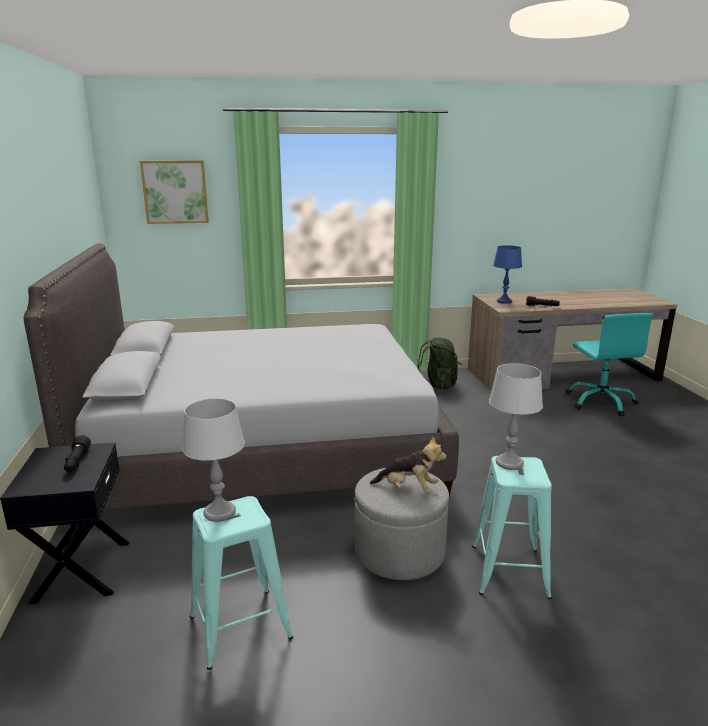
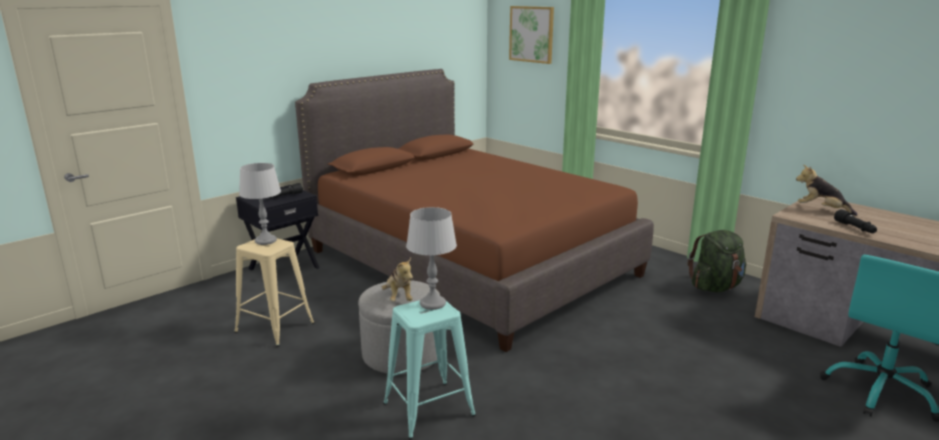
camera: 55 degrees right, 0 degrees up
(240, 627) = (274, 327): turquoise stool -> beige stool
(264, 450) = (470, 262): grey bed -> brown bed
(504, 301) = (821, 210): blue table lamp -> plush toy

